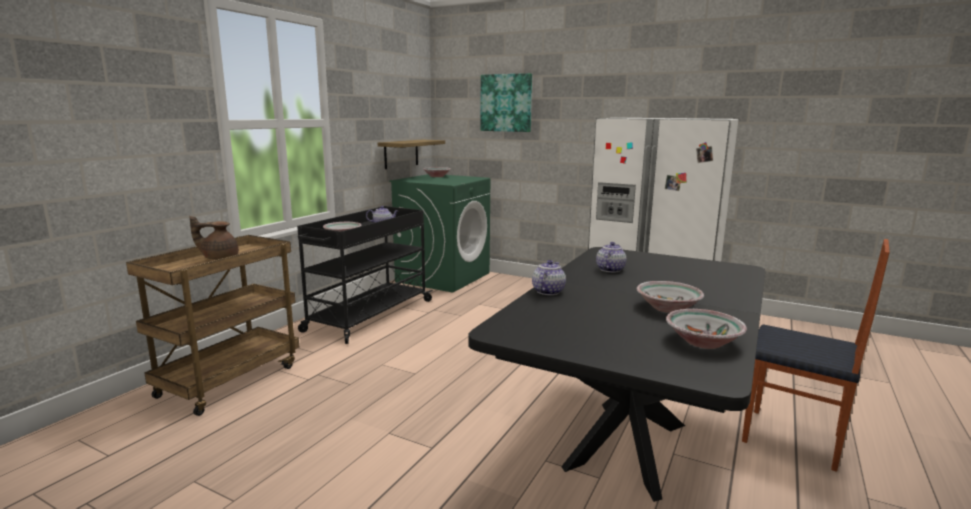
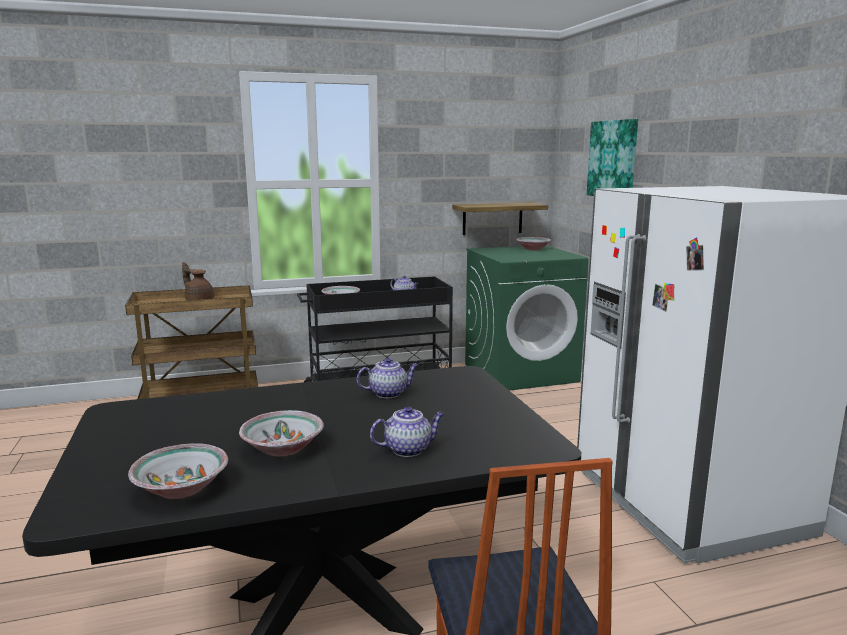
camera: 45 degrees right, 0 degrees up
(548, 291) = (259, 393): teapot -> teapot (408, 449)

